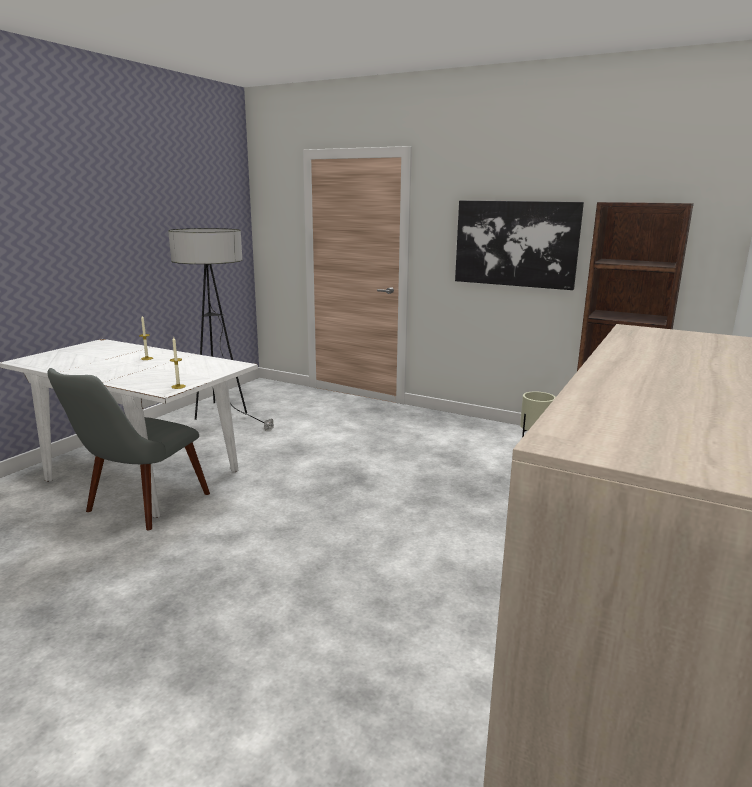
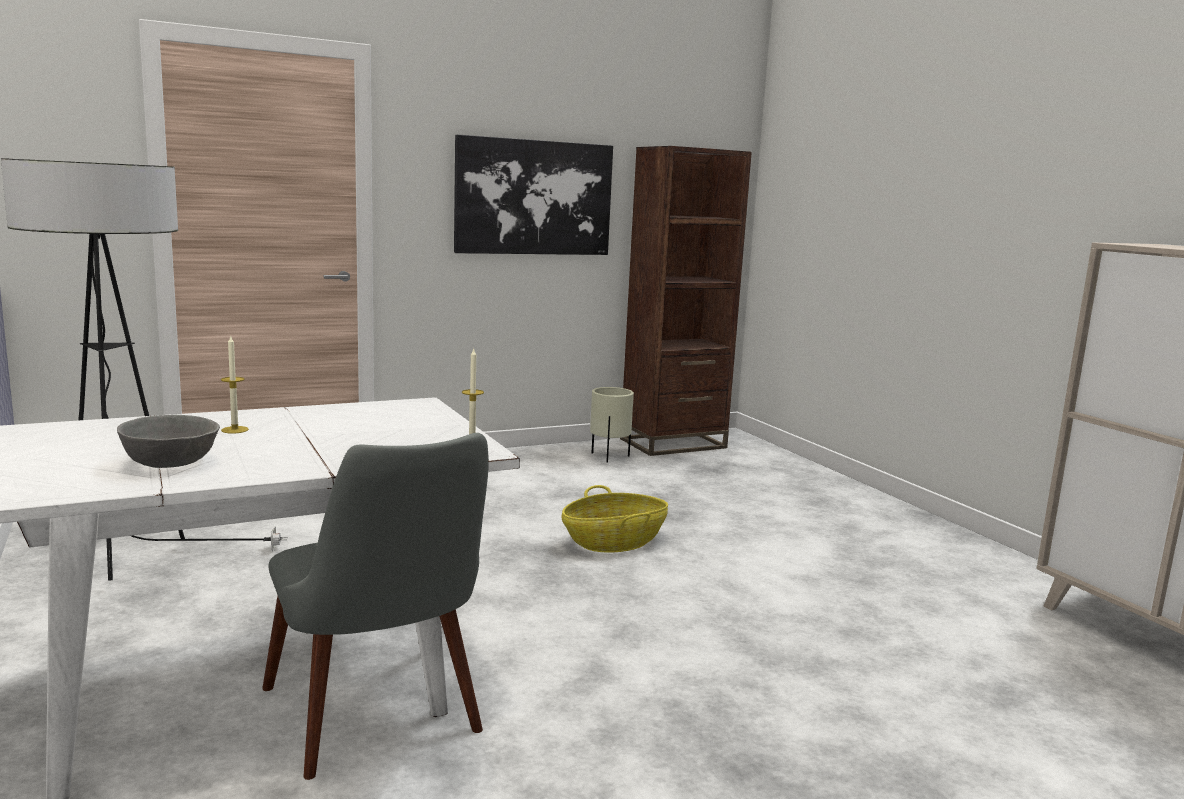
camera: 55 degrees left, 5 degrees down
(90, 364) = (171, 462): none -> grey bowl
(400, 490) = (614, 542): none -> basket

